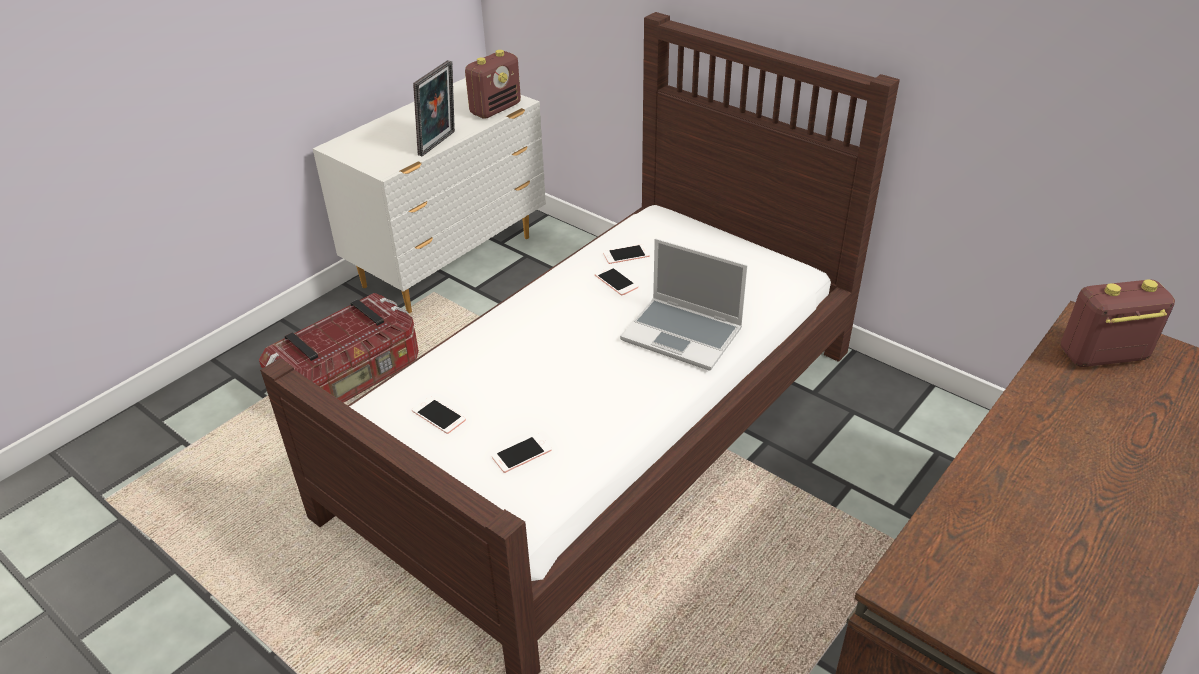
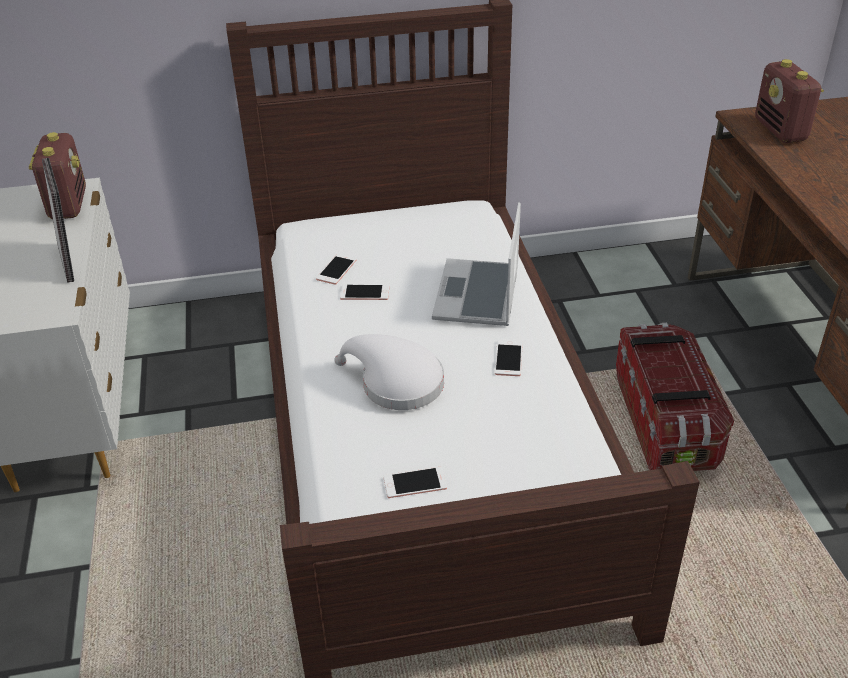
camera: 50 degrees left, 0 degrees up
(350, 381) = (150, 575): storage box -> storage box (665, 422)
(521, 453) = (522, 455): phone -> phone (508, 358)
(533, 350) = (396, 383): none -> white hat
(683, 335) = (478, 296): laptop -> laptop turned 120 degrees clockwise
(1102, 356) = (781, 131): radio -> radio turned 45 degrees counterclockwise

